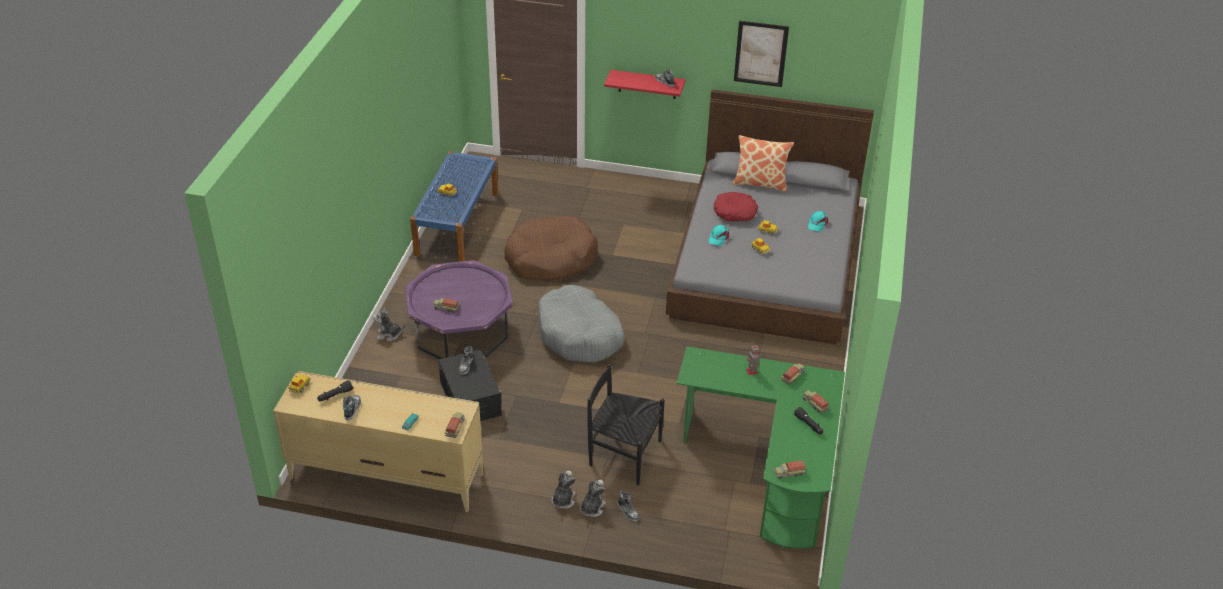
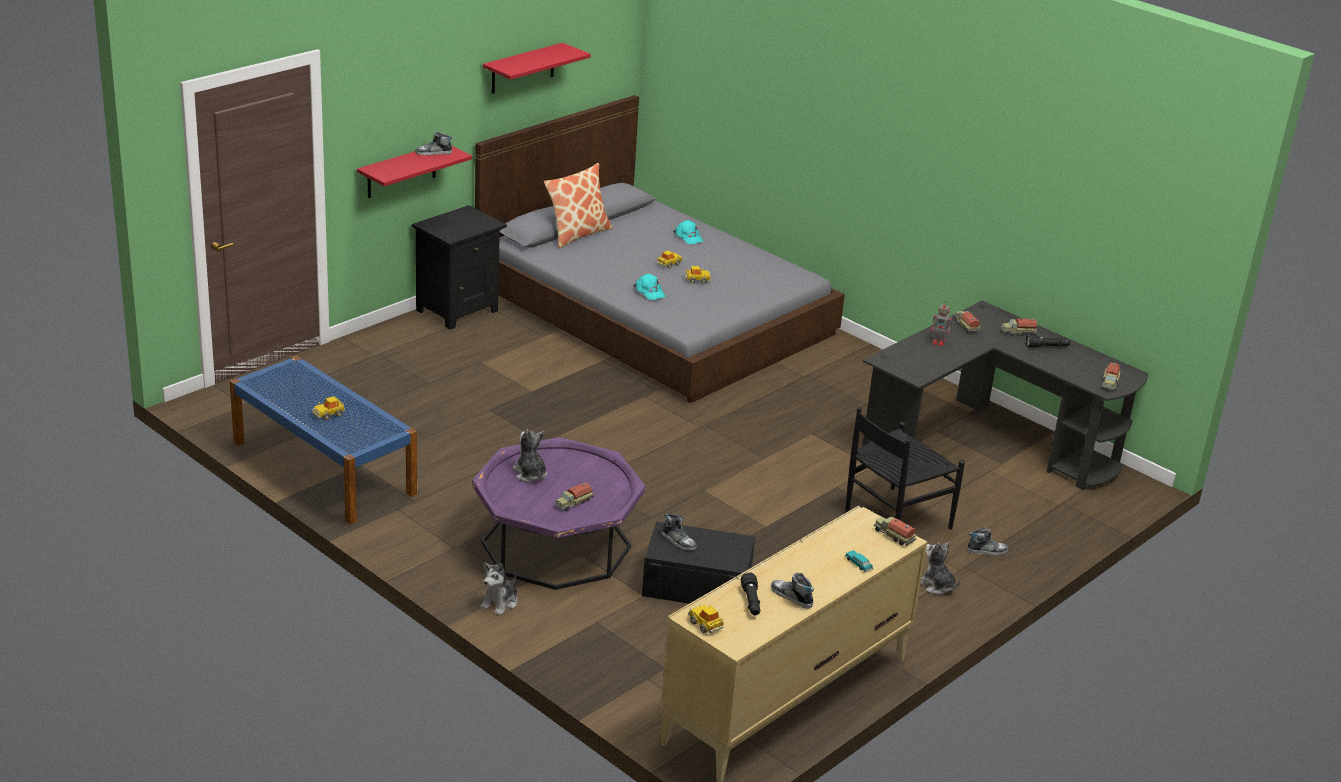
camera: 60 degrees left, 10 degrees down
(550, 258) = (487, 432): brown dog bed -> none
(579, 335) = (657, 468): grey dog bed -> none
(592, 508) = (964, 571): plush toy -> plush toy (530, 474)
(671, 191) = (459, 311): none -> black nightstand
(735, 212) = (613, 267): red pillow -> none
(761, 53) = (523, 68): picture -> red shelf
(770, 468) = (988, 444): green desk -> black desk

